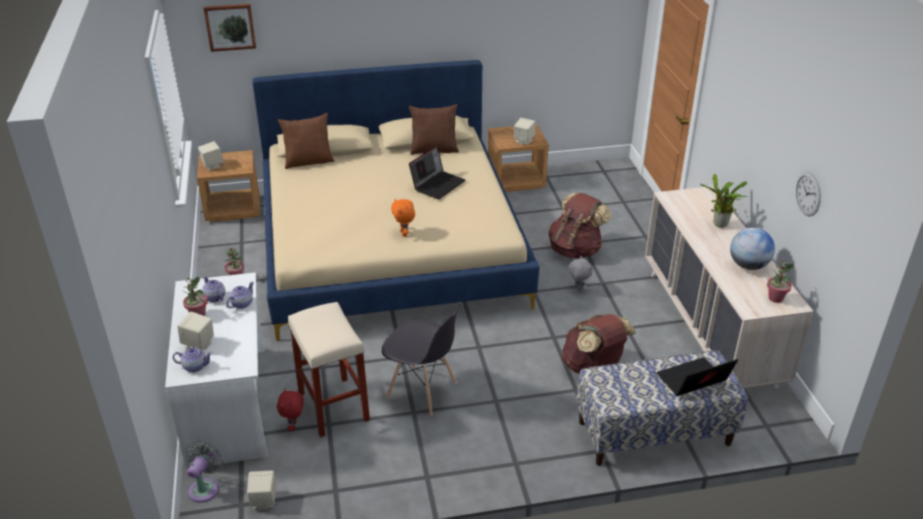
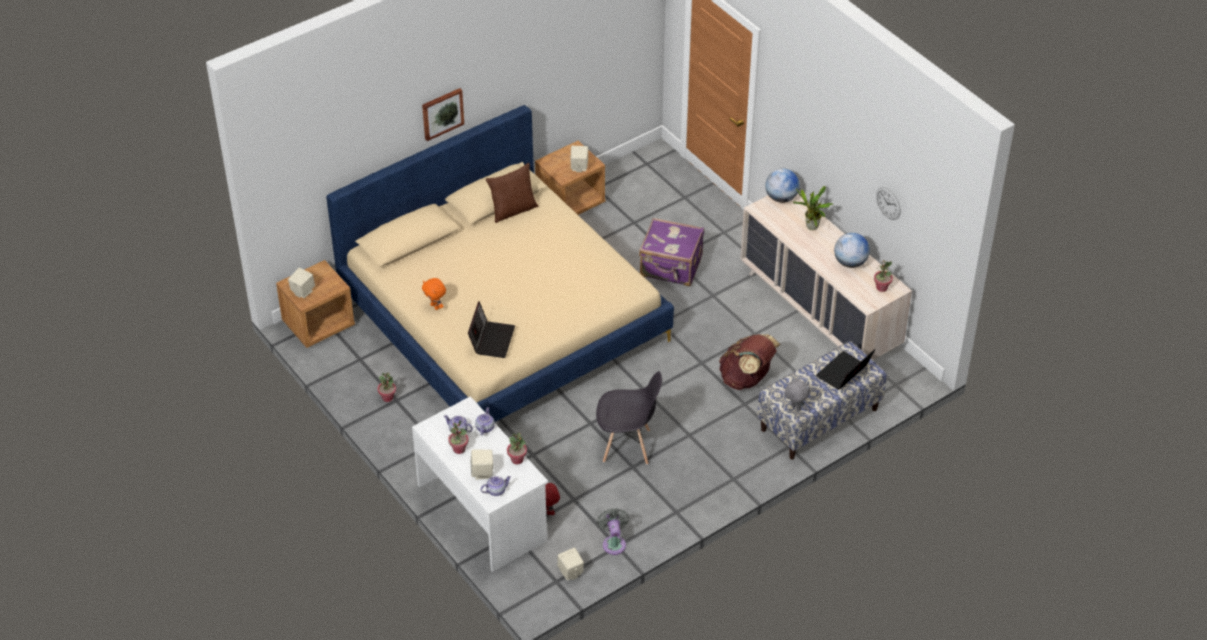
camera: 25 degrees left, 10 degrees up
(205, 488) = (520, 580): grey fan -> grey fan (614, 543)
(230, 27) = (306, 158): picture -> picture (442, 113)
(245, 343) = (517, 459): none -> potted plant
(308, 161) = (406, 261): brown pillow -> none
(334, 407) = (568, 484): beige stool -> none
(404, 233) = (554, 315): orange plush toy -> orange plush toy (435, 306)
(437, 184) = (546, 251): laptop -> laptop (491, 339)
(575, 250) = (671, 267): brown backpack -> purple suitcase
(578, 289) = (696, 309): grey plush toy -> grey plush toy (795, 408)
(699, 194) = (781, 198): none -> globe

